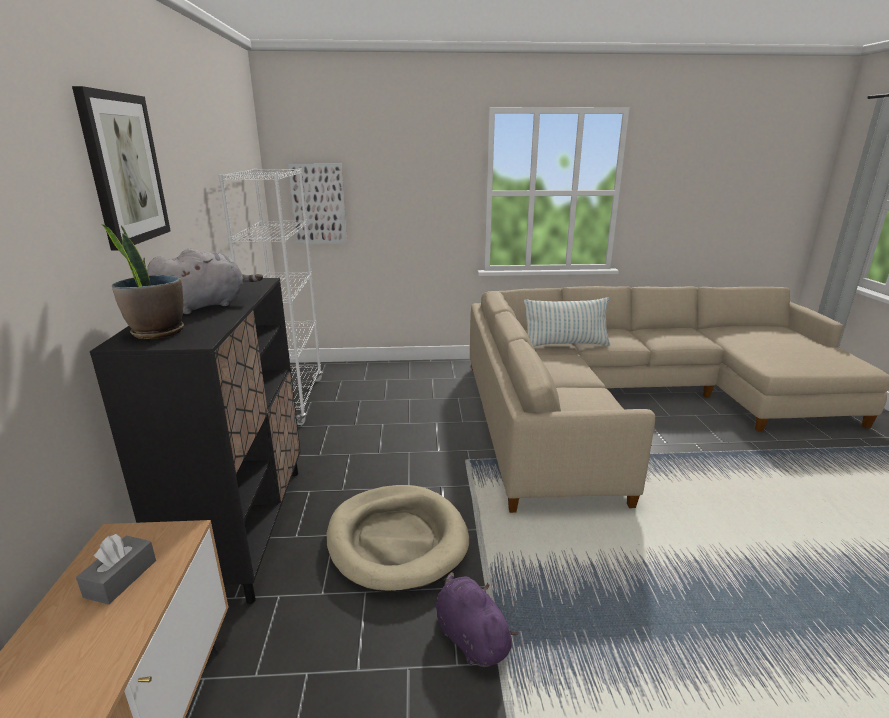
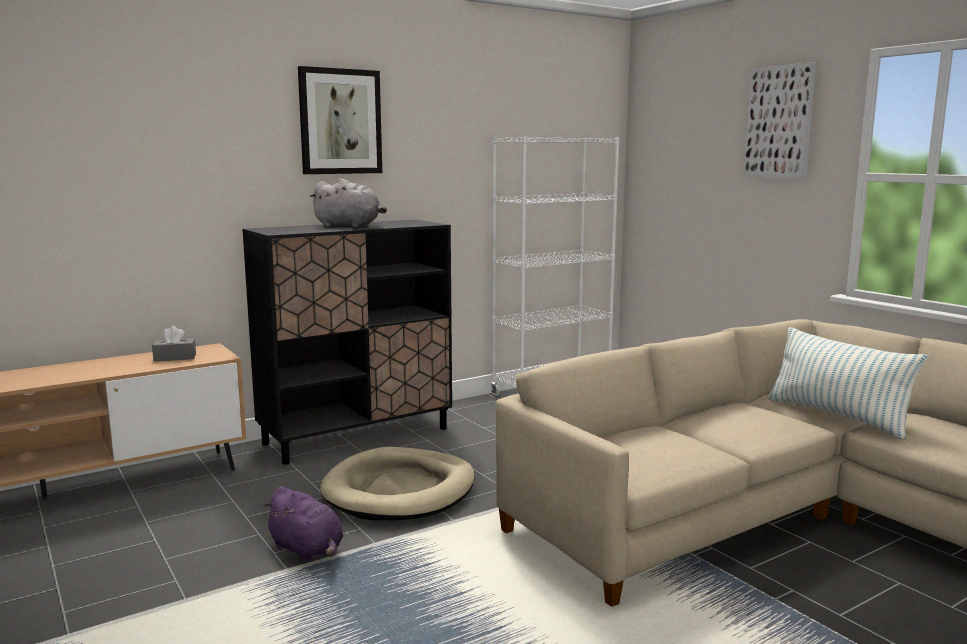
camera: 60 degrees right, 10 degrees down
(157, 332) = (284, 228): potted plant -> none
(318, 204) = (666, 183): picture -> picture (779, 122)
(470, 636) = (307, 550): purple plush toy -> purple plush toy turned 105 degrees clockwise

